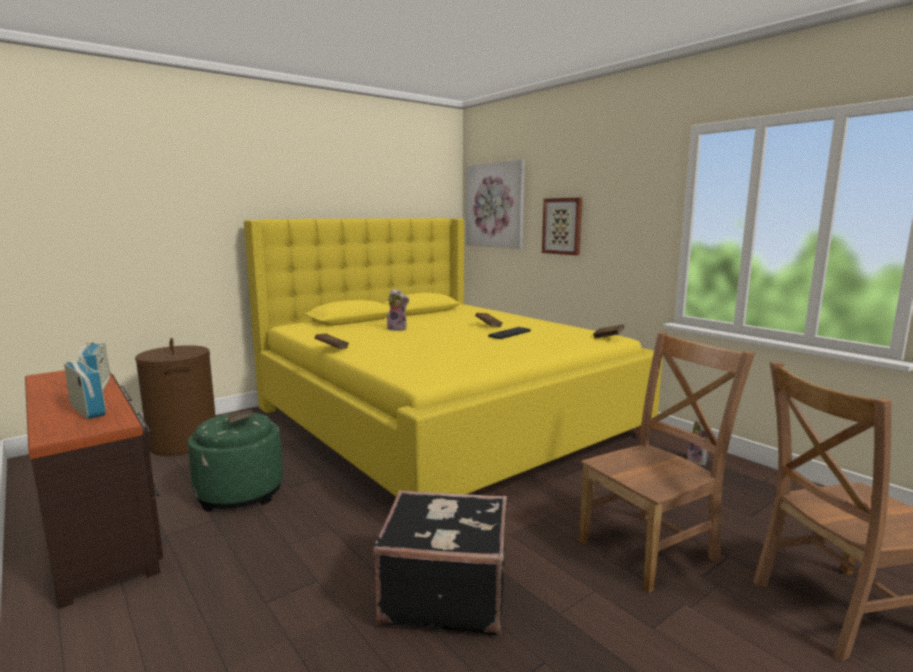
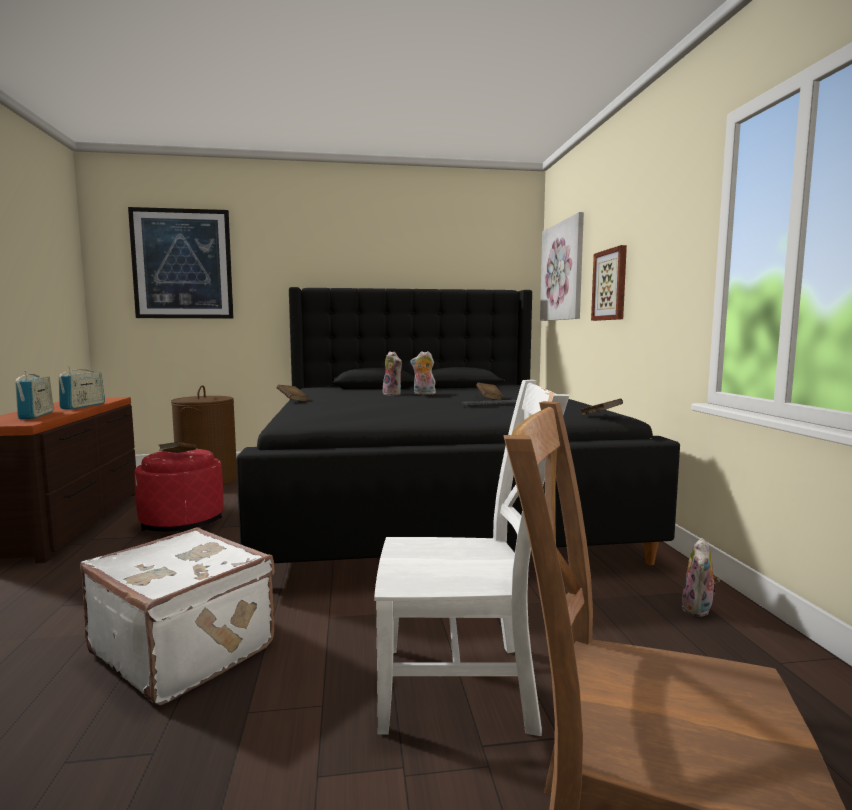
camera: 30 degrees right, 5 degrees down
(106, 192) = (182, 264): none -> picture
(240, 492) = (182, 522): green ottoman -> red ottoman
(421, 325) = (423, 394): none -> plush toy
(442, 421) = (433, 502): yellow bed -> black bed
(445, 592) = (185, 648): black suitcase -> white suitcase
(651, 548) = (464, 687): brown chair -> white chair

